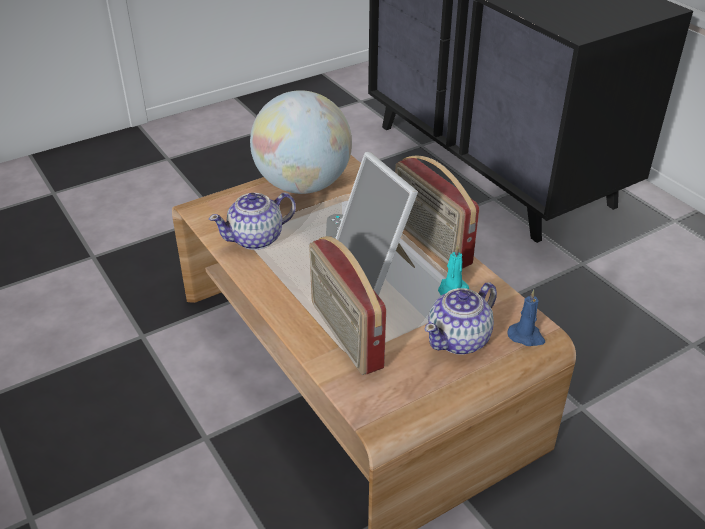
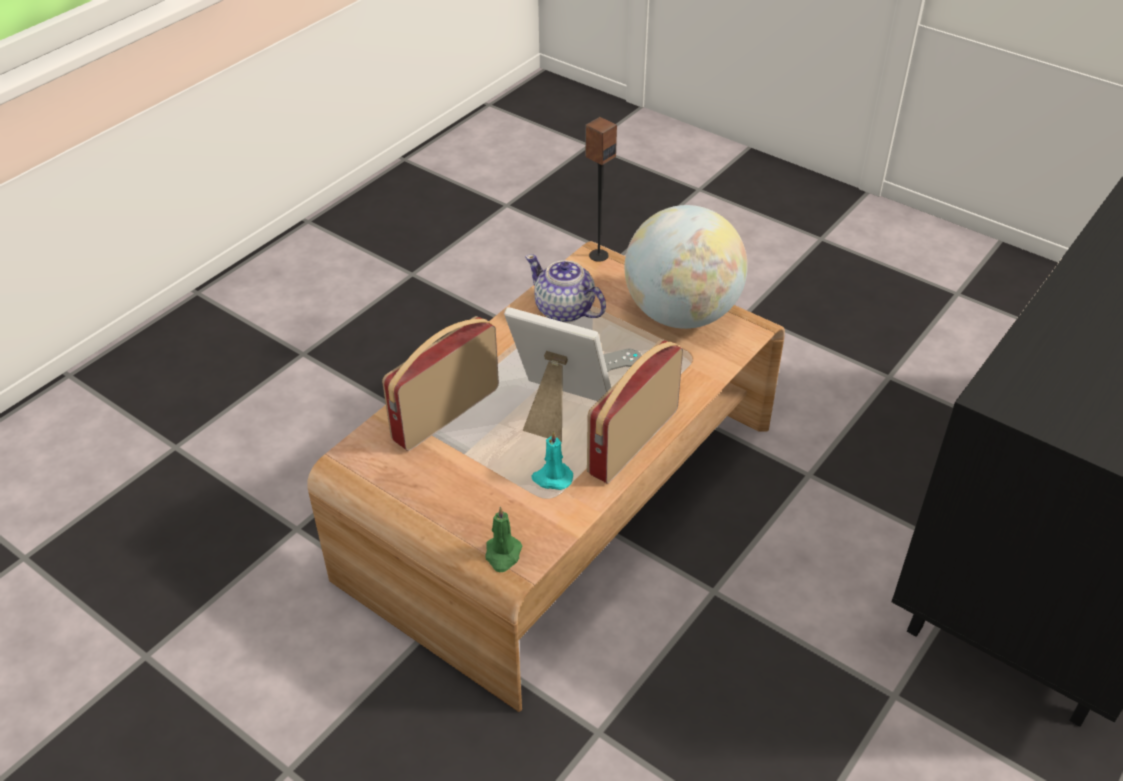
camera: 70 degrees right, 5 degrees up
(199, 205) = (598, 255): none -> speaker
(375, 270) = (557, 409): picture frame -> picture frame turned 75 degrees clockwise
(459, 339) = (475, 500): teapot -> none
(526, 336) = (503, 555): blue candle -> green candle

